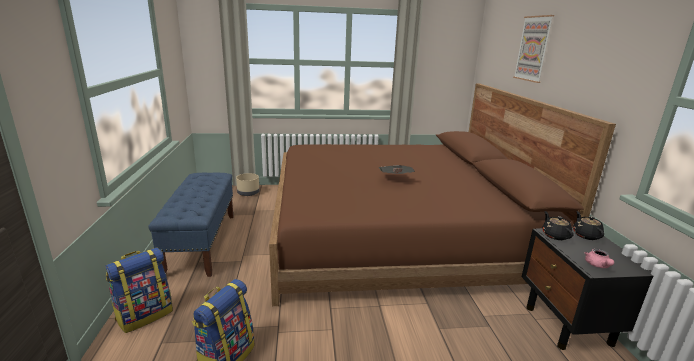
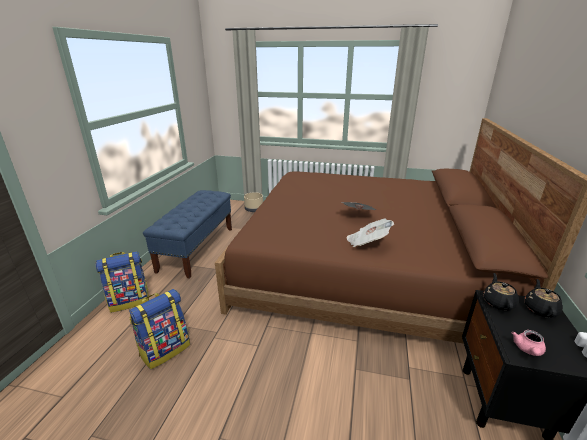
camera: 20 degrees right, 5 degrees up
(422, 202) = (367, 242): none -> newspaper
(533, 48) = (538, 81): picture -> none

